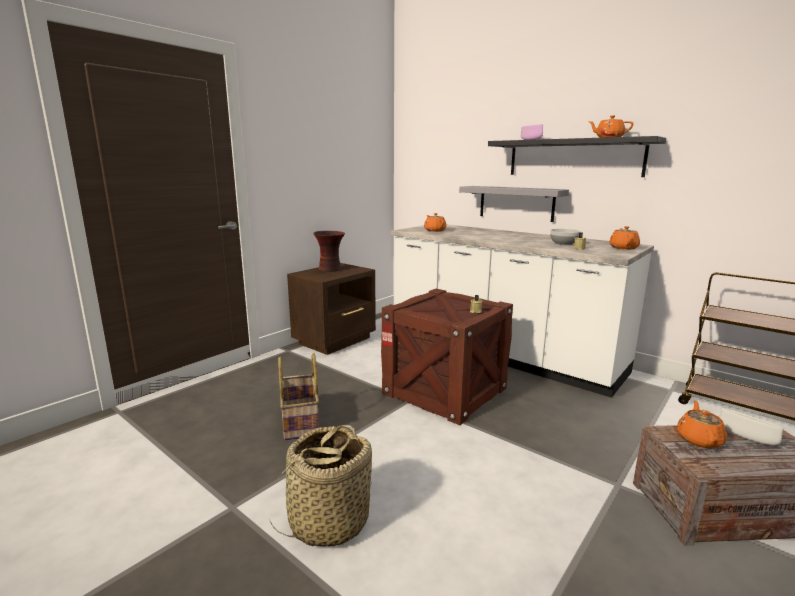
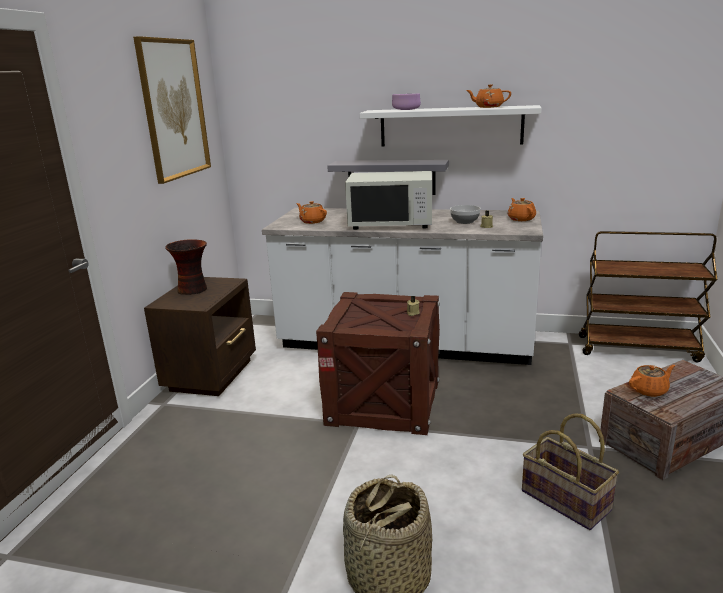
camera: 25 degrees left, 5 degrees up
(301, 421) = (264, 486): basket -> basket (566, 500)
(346, 132) = (173, 109): none -> picture
(495, 238) = (391, 223): none -> white microwave
(574, 158) = (450, 126): black shelf -> white shelf
(699, 439) = (649, 390): orange teapot -> orange teapot turned 75 degrees clockwise
(746, 438) = (676, 379): white bowl -> none

